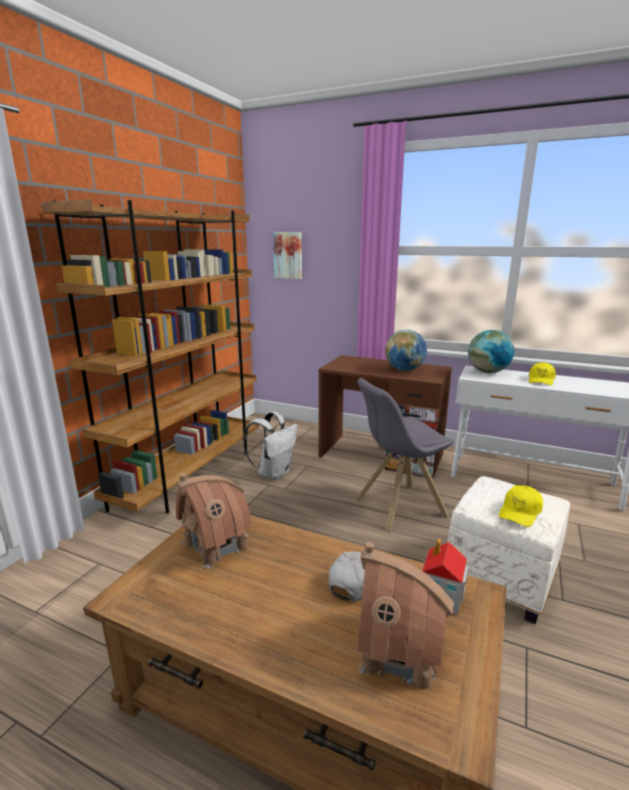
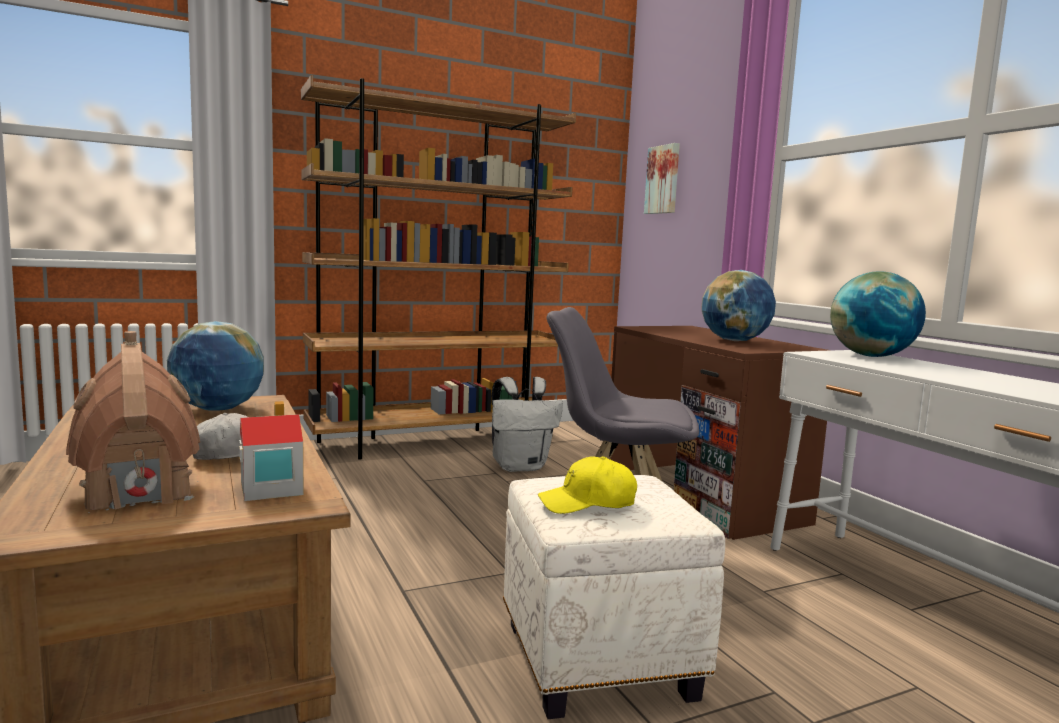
camera: 40 degrees right, 10 degrees down
(216, 545) = (218, 409): toy house -> globe
(541, 380) = (952, 373): yellow cap -> none

